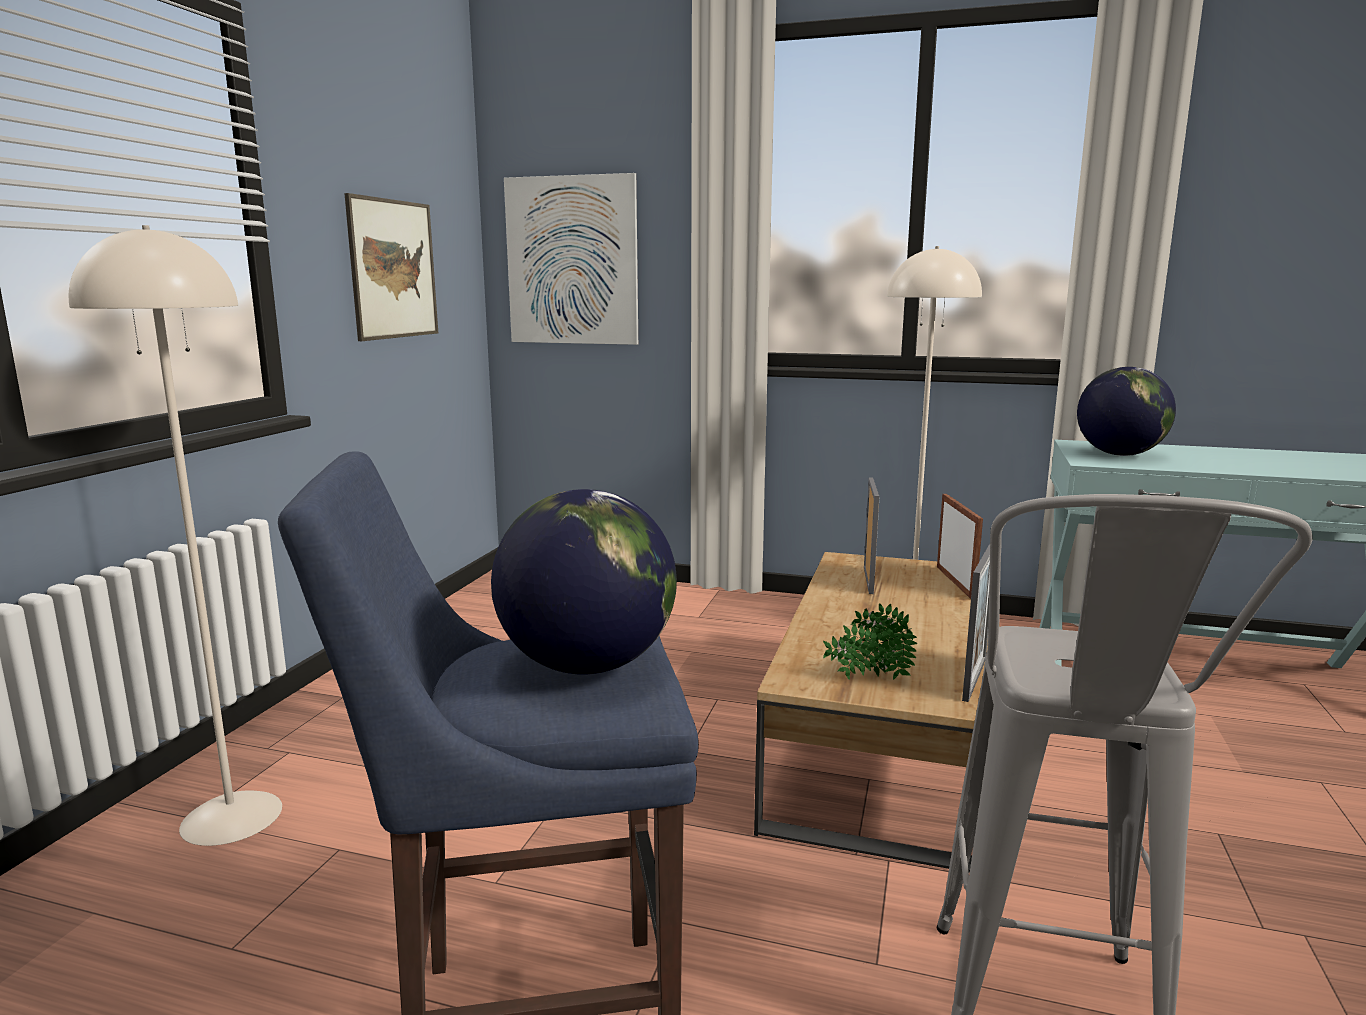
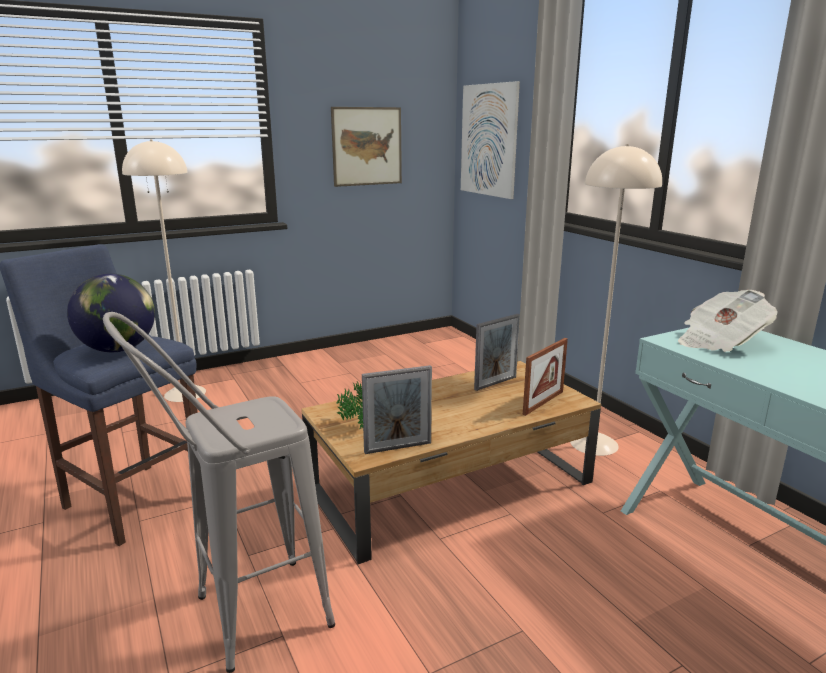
camera: 45 degrees right, 5 degrees up
(1119, 455) = (719, 342): globe -> newspaper

